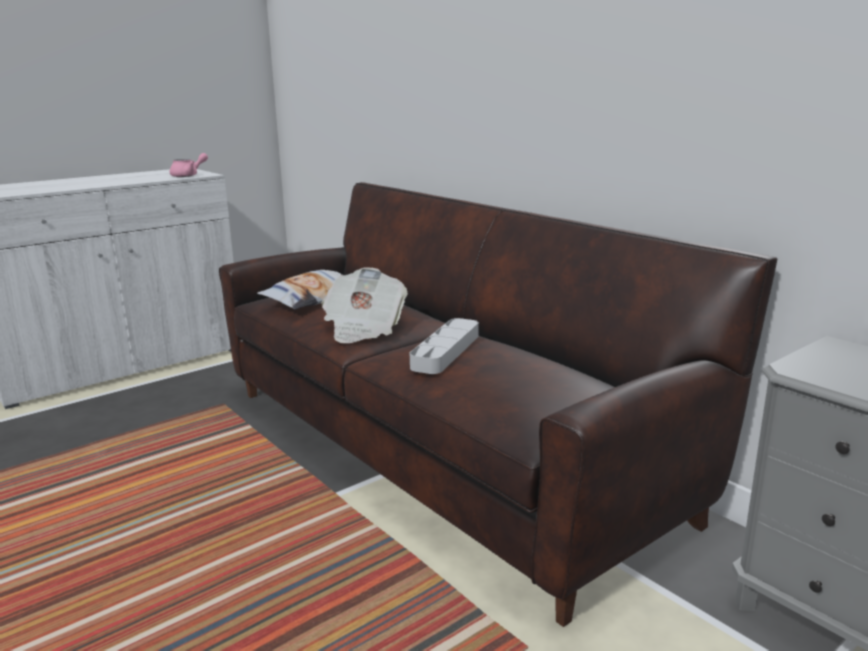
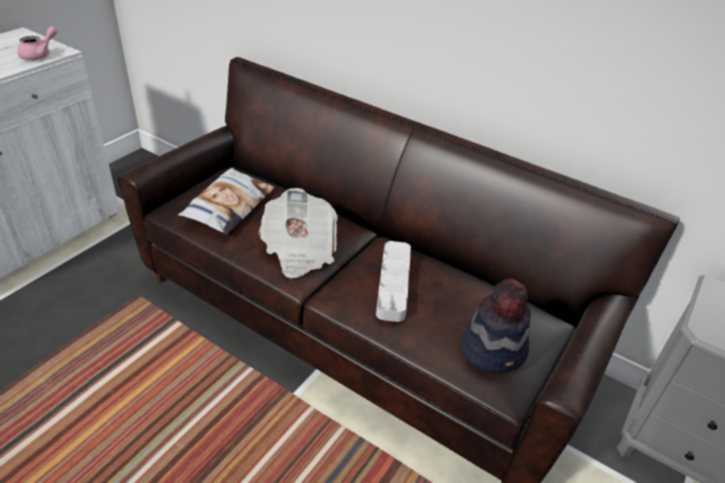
camera: 20 degrees left, 20 degrees up
(530, 400) = (494, 349): none -> hat

